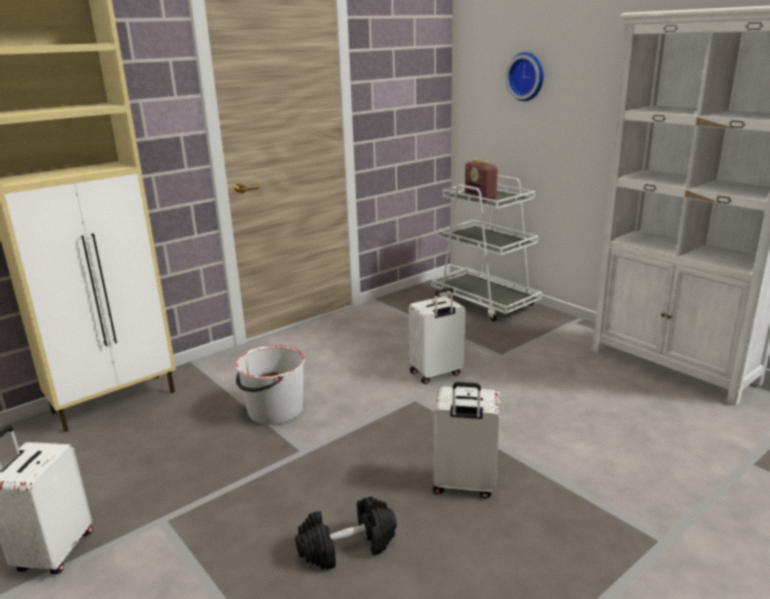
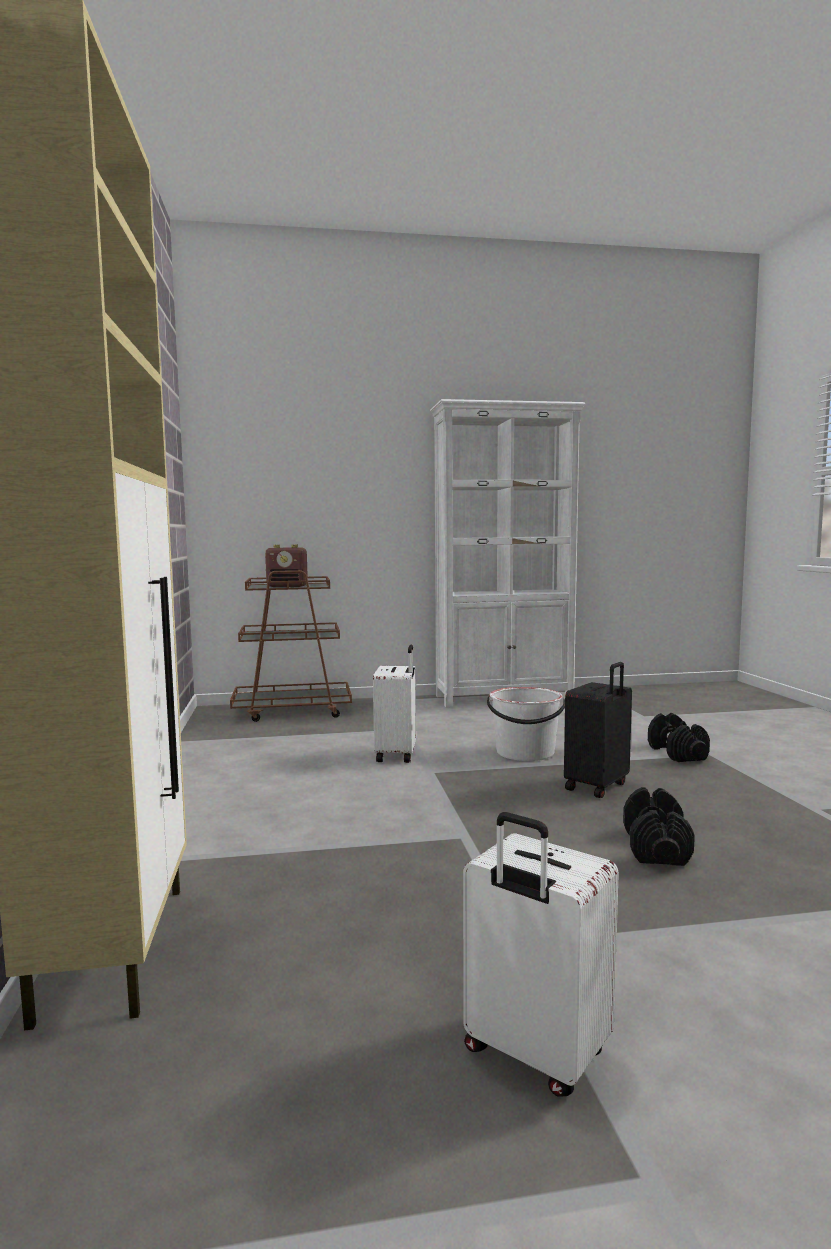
camera: 60 degrees left, 15 degrees down
(274, 411) = (351, 835): white bucket -> white bucket (525, 753)
(464, 485) = (598, 786): white suitcase -> black suitcase
(485, 302) = (293, 711): white cart -> brown cart
(527, 76) = (297, 463): wall clock -> none
(630, 514) = (676, 753): none -> black dumbbell

